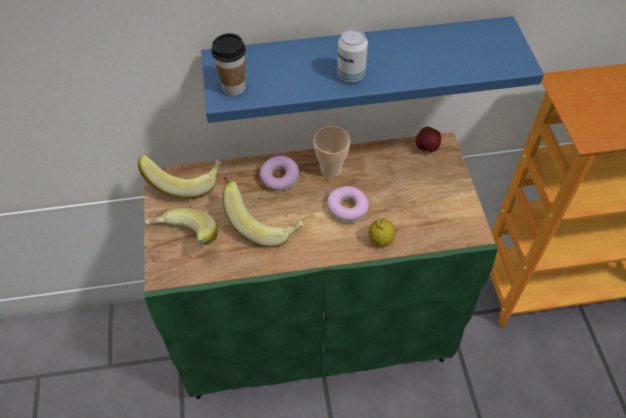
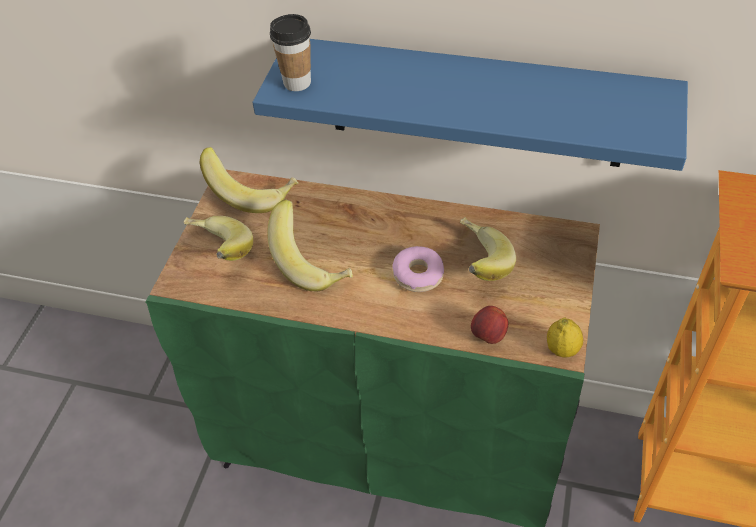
camera: 25 degrees right, 5 degrees down
(279, 178) = (357, 218): donut -> none
(331, 169) = (422, 226): cup -> none
(351, 75) = (437, 101): can -> none
(381, 240) = (438, 323): lemon -> lemon (562, 350)
(385, 187) = (476, 264): none -> banana
(426, 148) = (554, 234): apple -> apple (488, 336)

